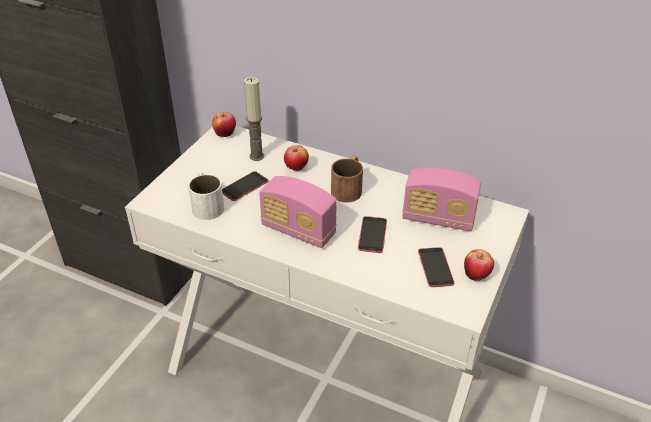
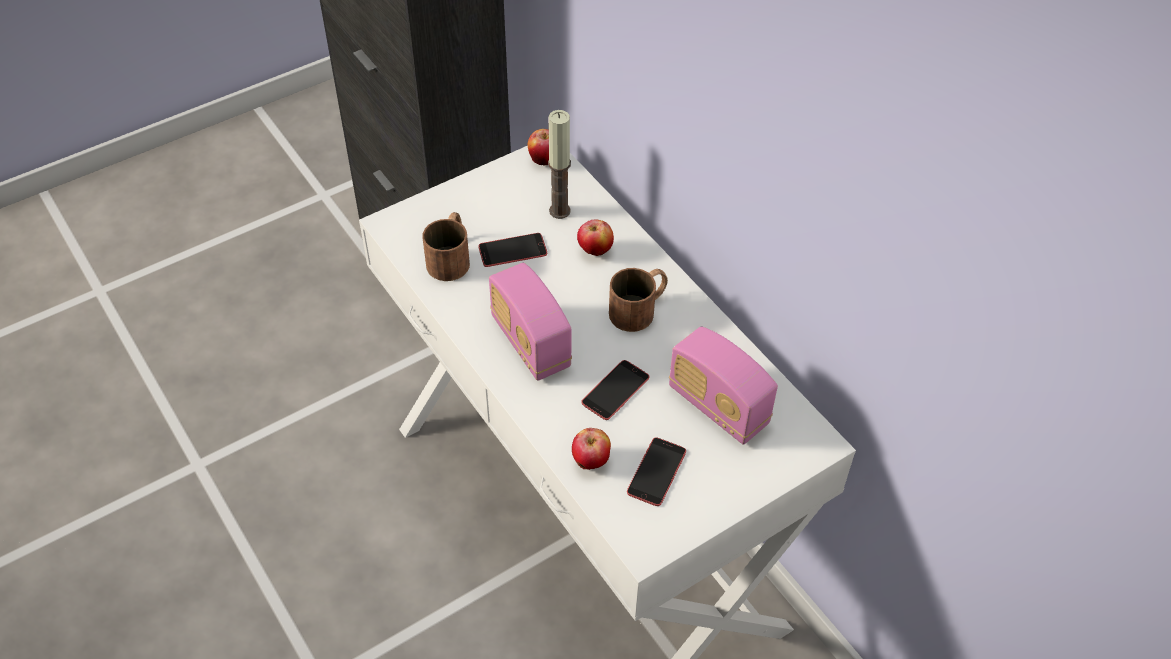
camera: 30 degrees right, 10 degrees up
(206, 204) = (451, 256): white mug -> brown mug
(476, 276) = (697, 508): apple -> apple (591, 462)

